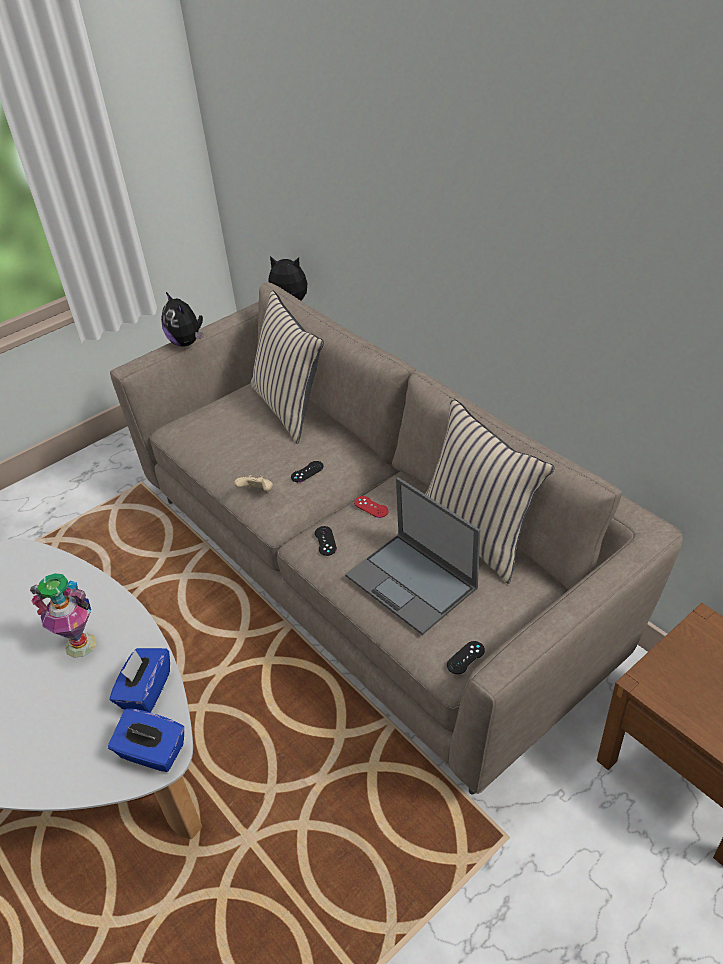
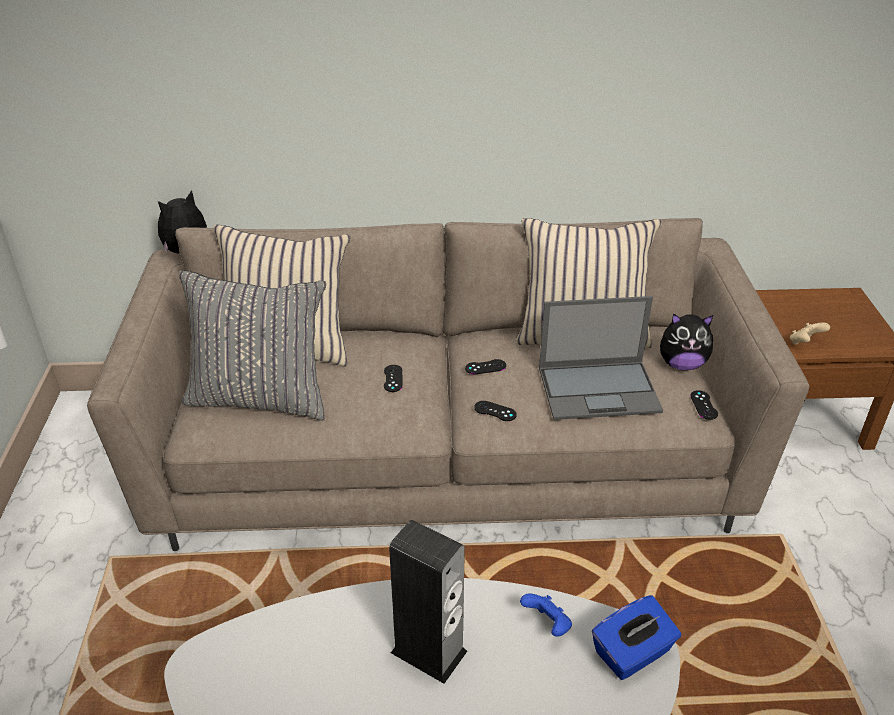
camera: 55 degrees left, 5 degrees down
(81, 644) = (429, 652): vase -> speaker
(145, 691) = (547, 625): blue tissue box -> blue game controller
(187, 342) = (138, 332): plush toy -> plush toy (681, 364)
(228, 430) = (260, 397): none -> grey pillow
(257, 492) = (379, 420): beige game controller -> beige game controller (804, 343)
(371, 507) = (485, 367): red game controller -> black game controller

